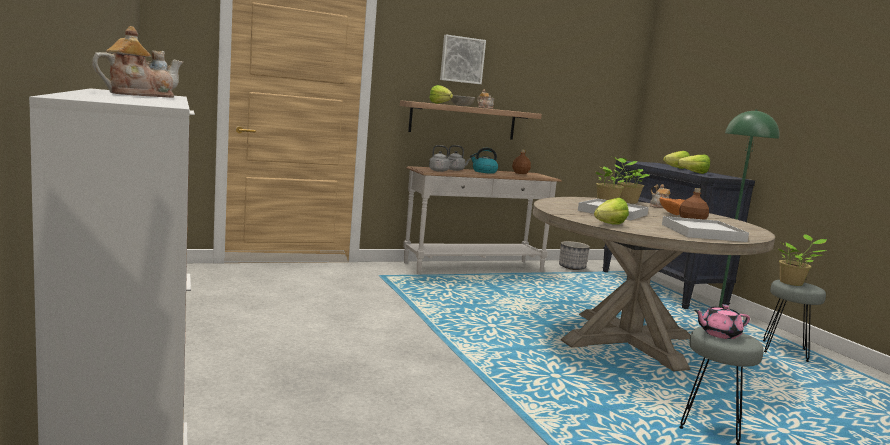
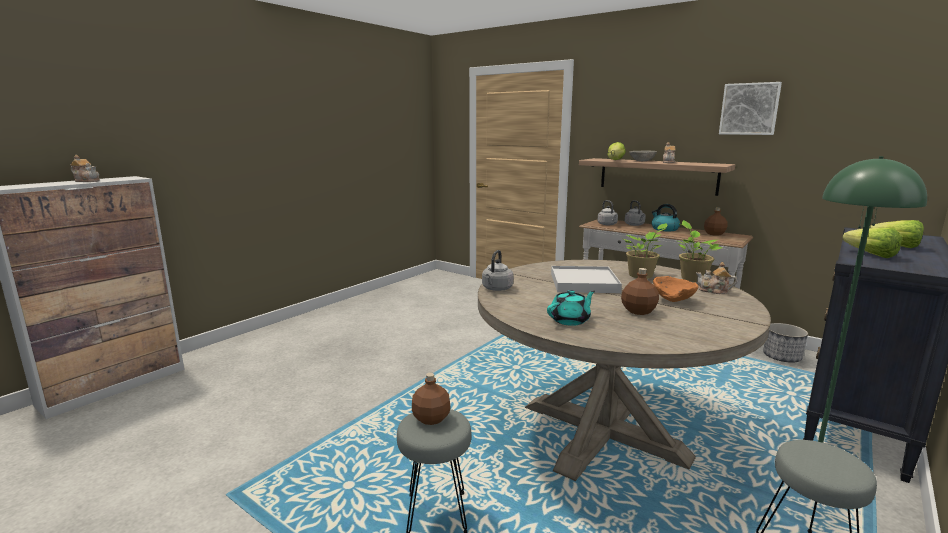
camera: 60 degrees right, 5 degrees up
(462, 60) = (655, 113): picture -> picture (749, 109)
(606, 225) = (496, 289): lettuce -> grey kettle
(702, 233) = (570, 320): white tray -> turquoise teapot
(718, 334) = (430, 418): pink teapot -> brown bottle
(792, 283) = (818, 454): potted plant -> none

